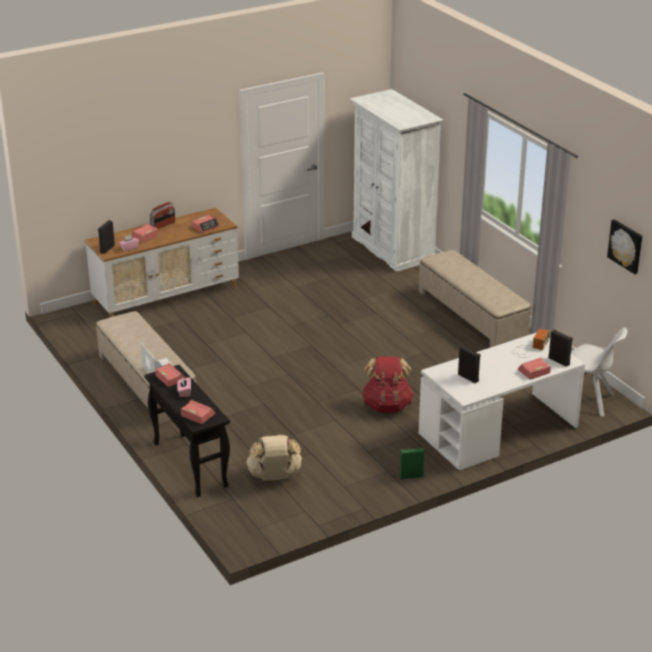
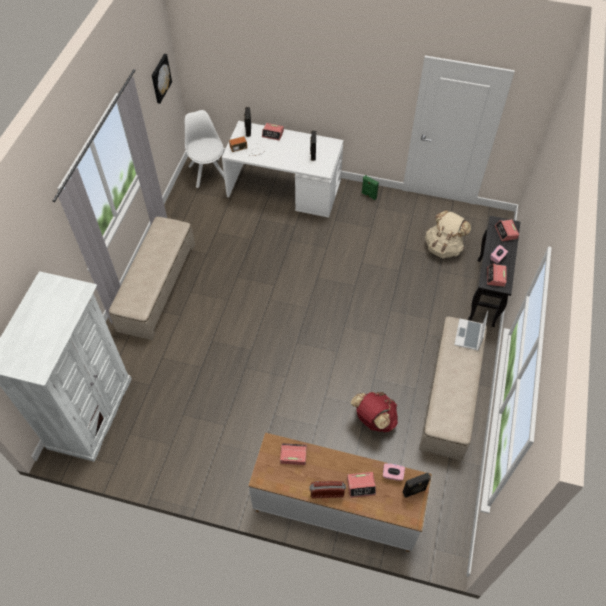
camera: 135 degrees left, 25 degrees up
(387, 405) = (318, 251): red backpack -> red backpack (374, 419)

